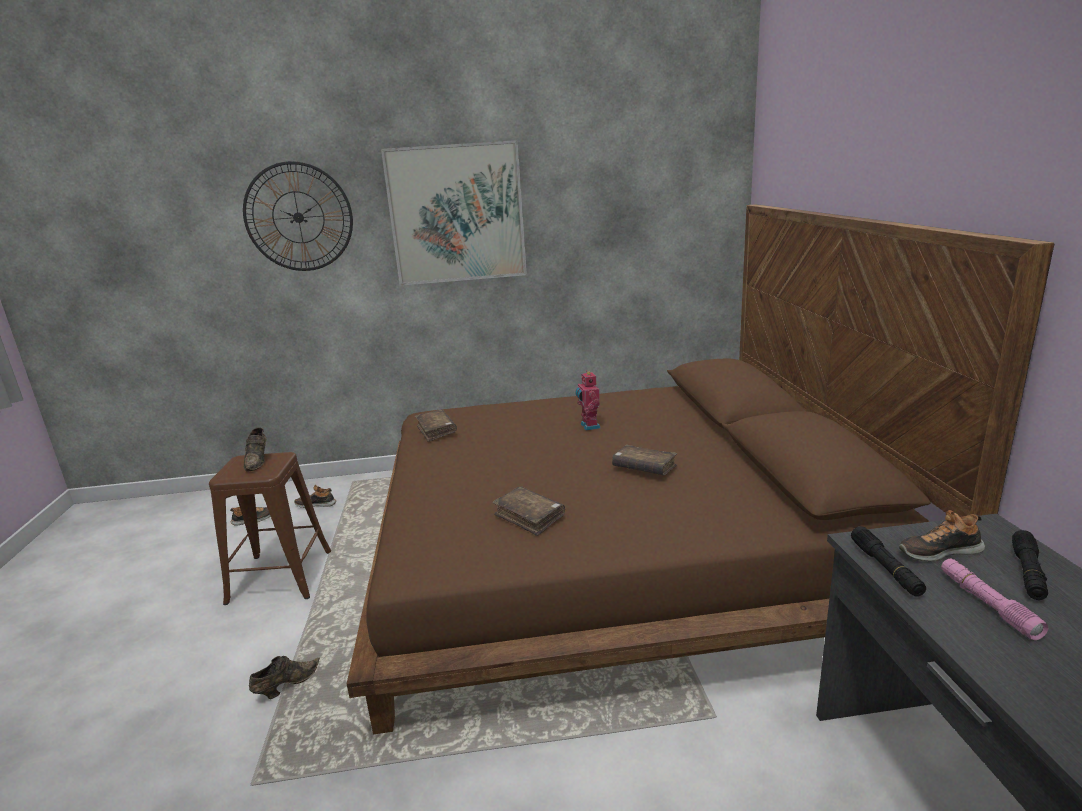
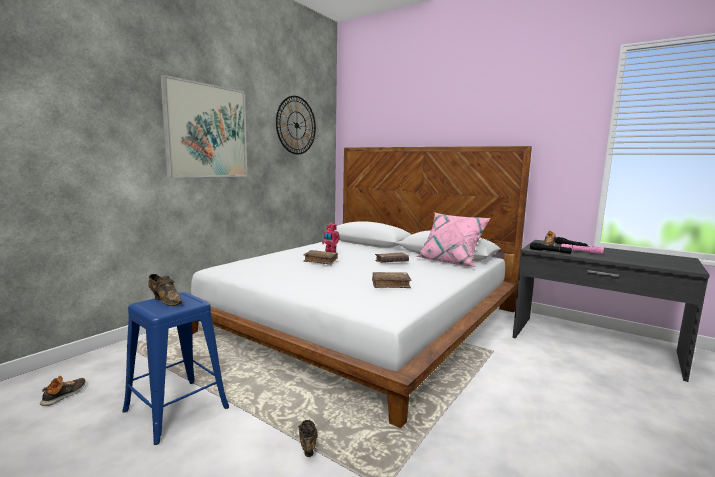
camera: 50 degrees left, 10 degrees down
(280, 576) = (176, 409): brown stool -> blue stool
(298, 217) = (87, 113): wall clock -> wall clock (296, 125)
(316, 504) = (117, 366): shoe -> none
(436, 431) = (247, 271): brown book -> brown book (320, 261)
(614, 548) = (362, 320): brown bed -> white bed
(762, 500) = (450, 261): none -> pink pillow

